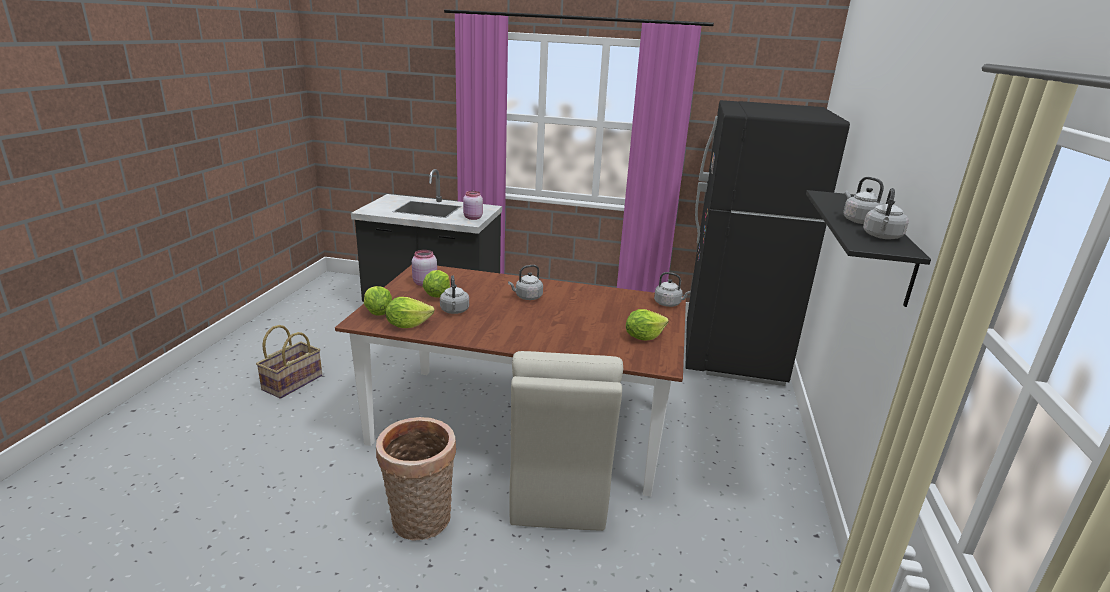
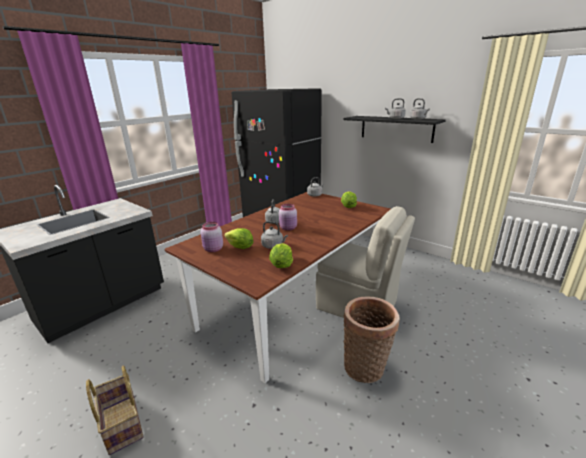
camera: 60 degrees left, 0 degrees up
(378, 313) = (249, 274): lettuce -> none
(472, 218) = (129, 209): pink jar -> pink jar (288, 228)

